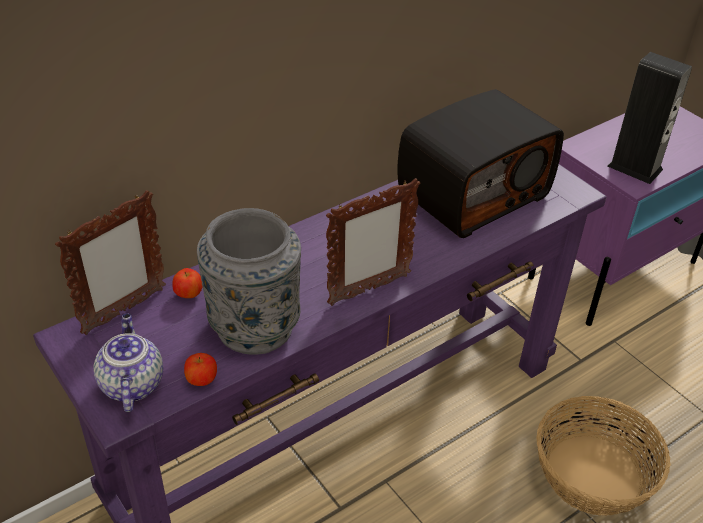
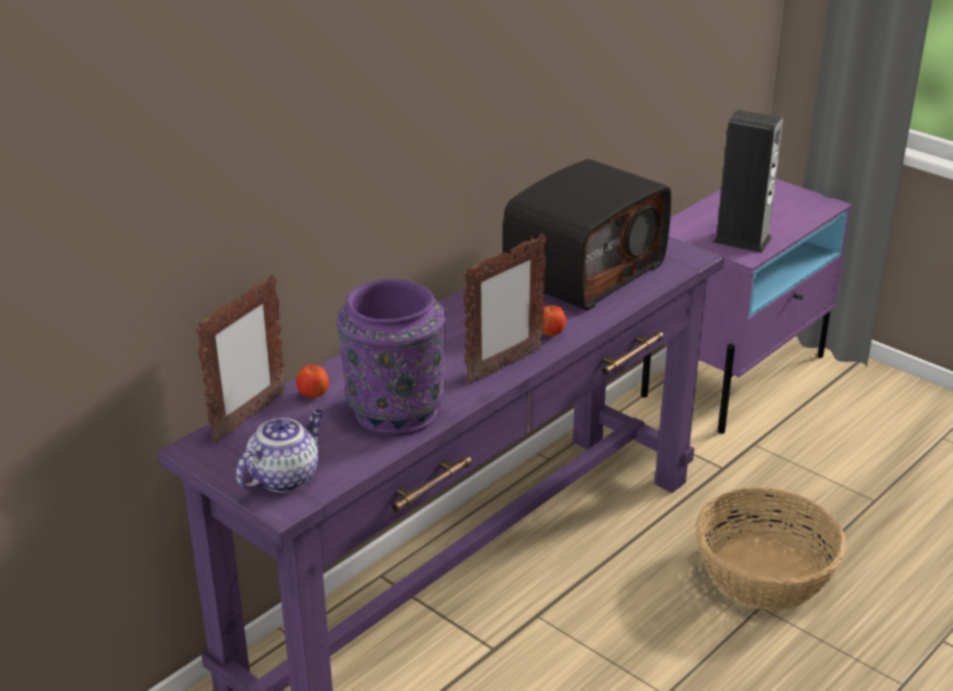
camera: 10 degrees left, 10 degrees down
(131, 384) = (284, 477): teapot -> teapot turned 60 degrees clockwise
(201, 380) = (358, 463): apple -> apple (550, 333)
(253, 325) = (394, 412): grey vase -> purple vase

